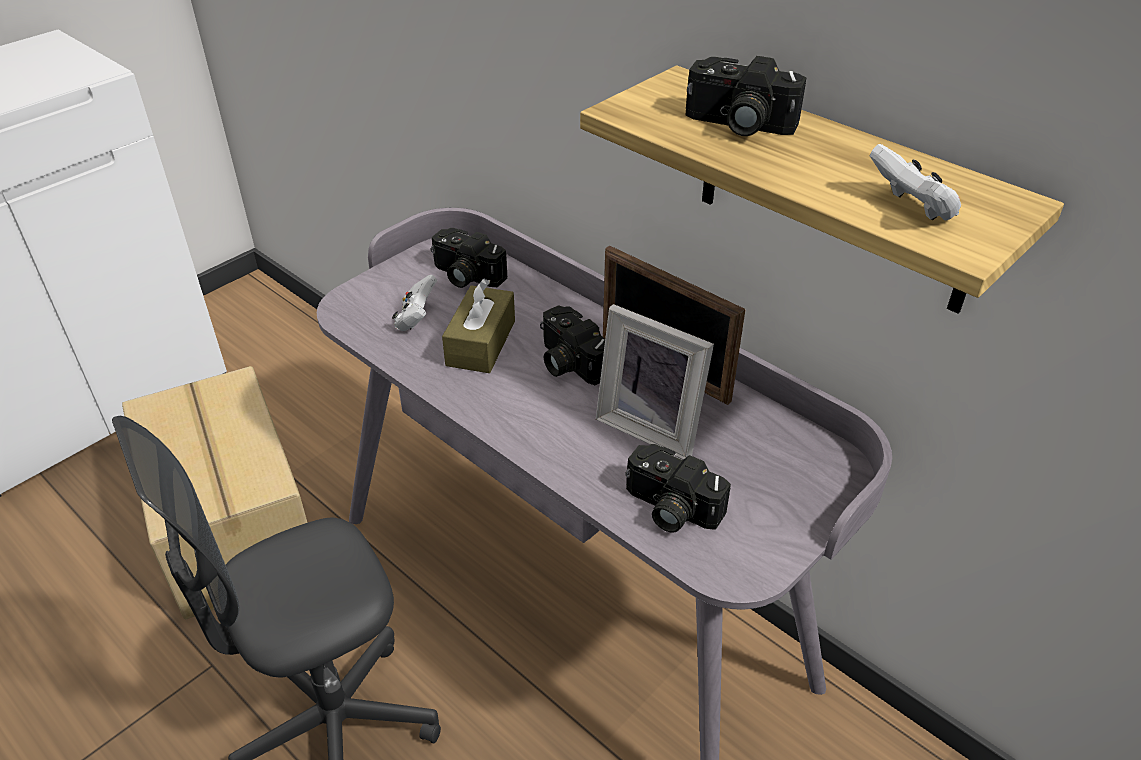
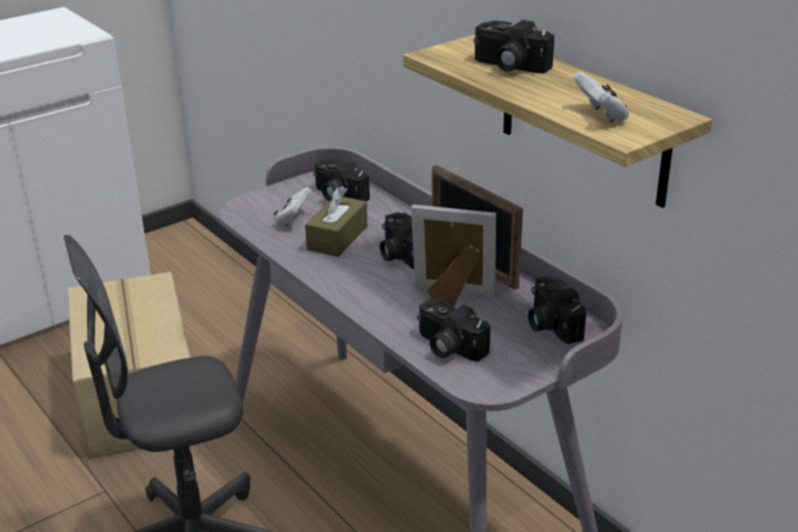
camera: 10 degrees right, 10 degrees down
(652, 427) = (452, 298): picture frame -> picture frame turned 150 degrees clockwise
(787, 456) = (549, 324): none -> camera

